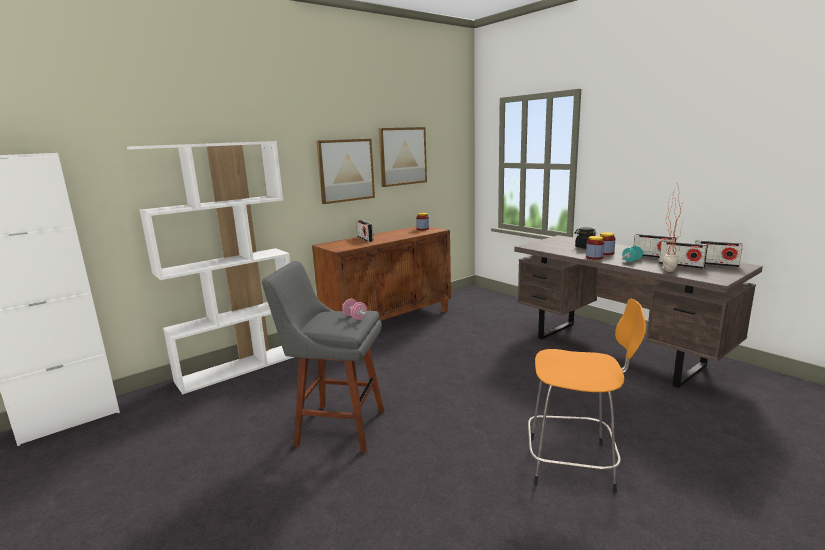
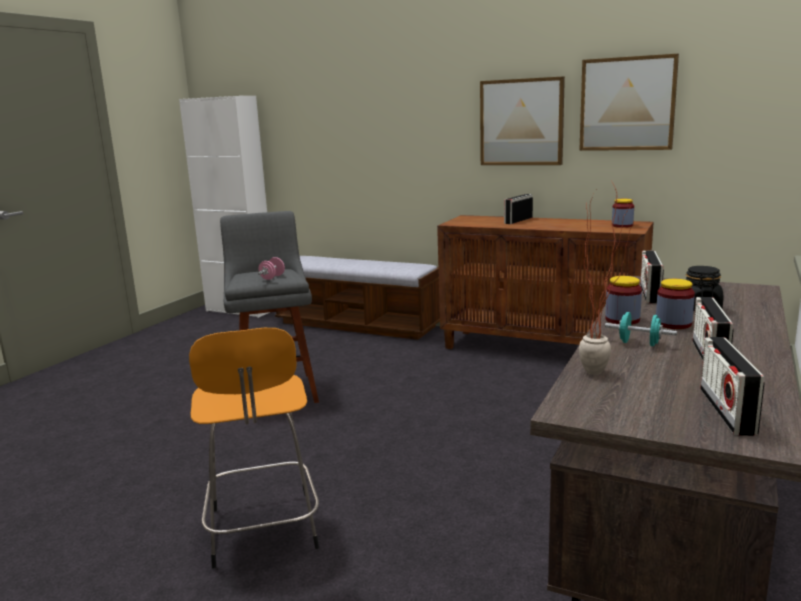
camera: 65 degrees right, 0 degrees up
(240, 367) = (357, 325): white bookcase -> bench
(681, 265) = (660, 380): radio -> radio (650, 294)

